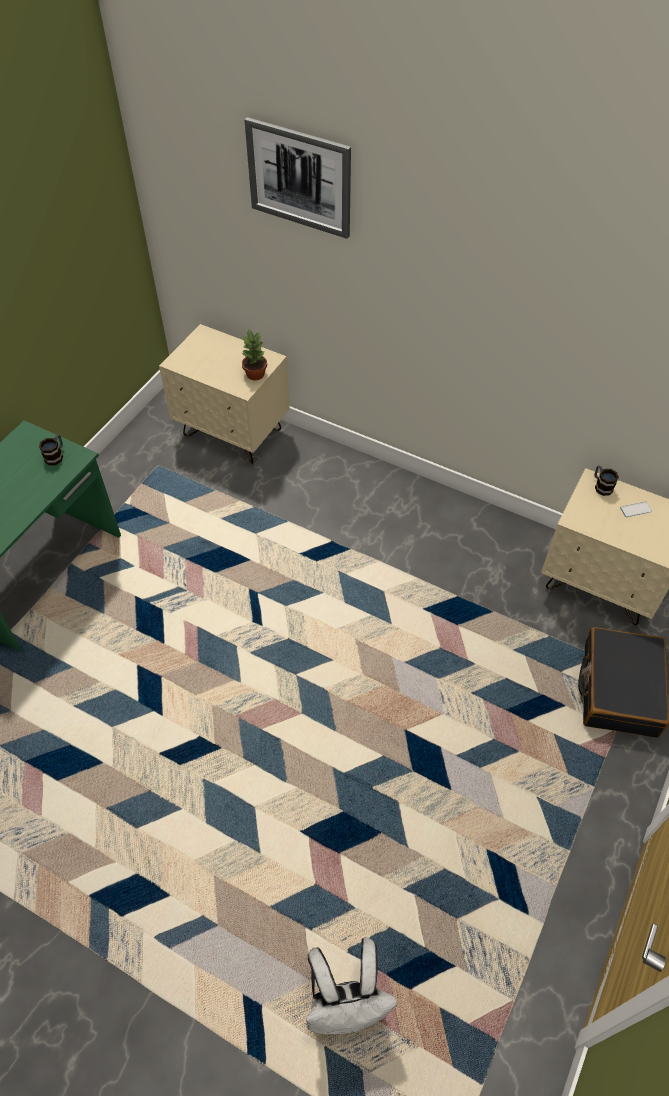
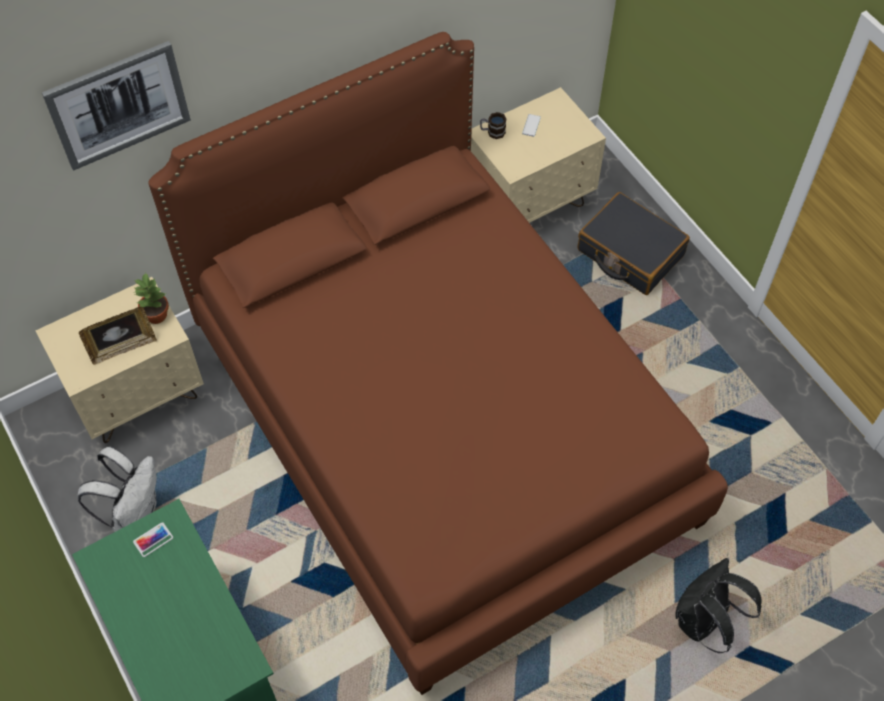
camera: 60 degrees left, 5 degrees up
(56, 455) = (153, 540): mug -> phone
(216, 371) = (123, 347): none -> picture frame
(264, 944) = (702, 622): none -> black backpack
(335, 627) = (442, 422): none -> brown bed
(346, 1003) = (776, 583): white backpack -> white backpack (134, 513)

